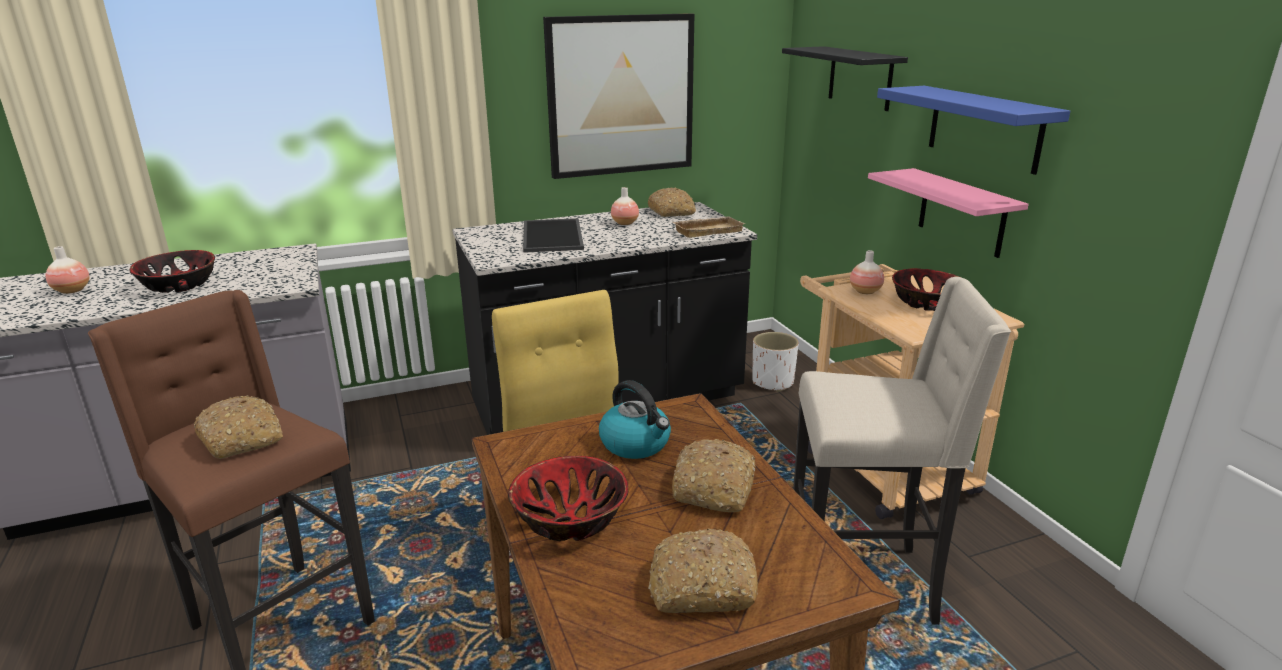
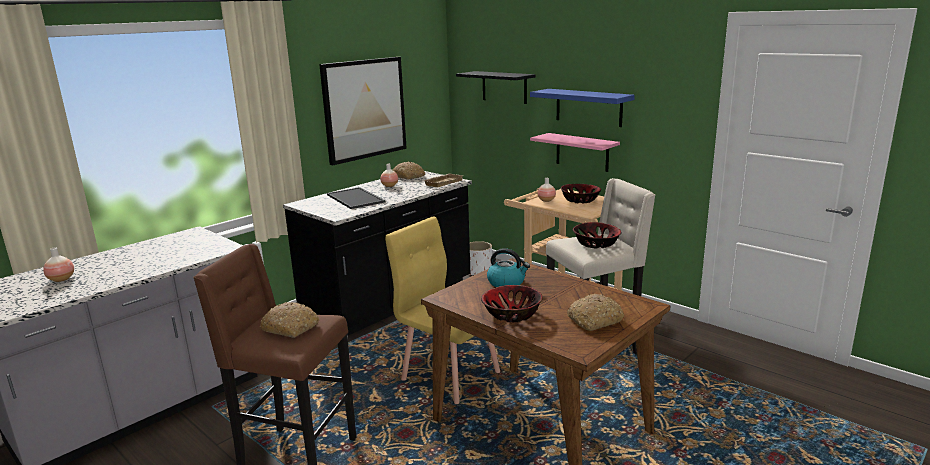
camera: 25 degrees left, 5 degrees down
(179, 285) = (143, 262): bowl -> bowl (596, 244)
(714, 488) = (561, 289): bread -> none

